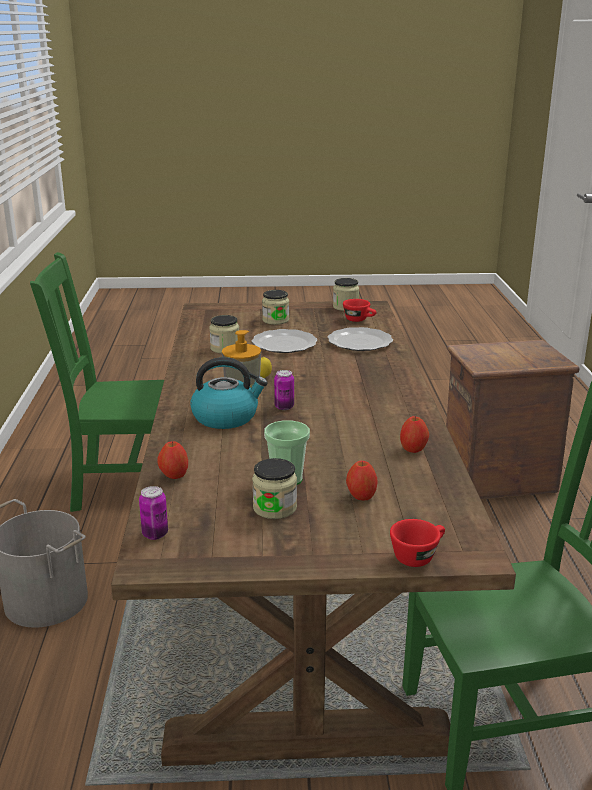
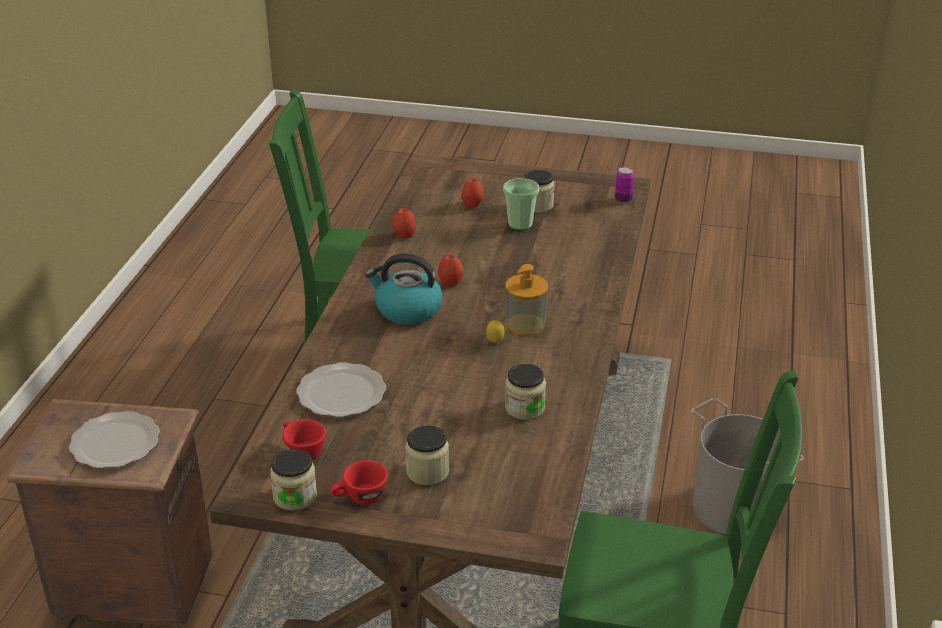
camera: 165 degrees left, 10 degrees up
(174, 476) = (607, 239): apple -> apple (450, 283)
(226, 417) = (552, 291): kettle -> kettle (407, 310)
(284, 407) = (491, 296): can -> none
(285, 344) = (441, 405): plate -> plate (114, 443)
(418, 556) = (461, 167): red cup -> red cup (360, 498)

